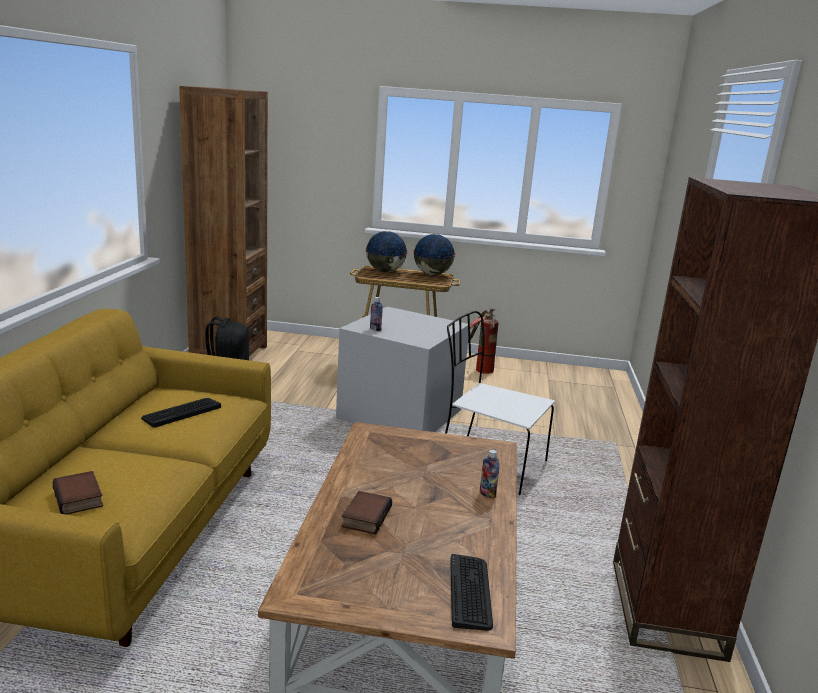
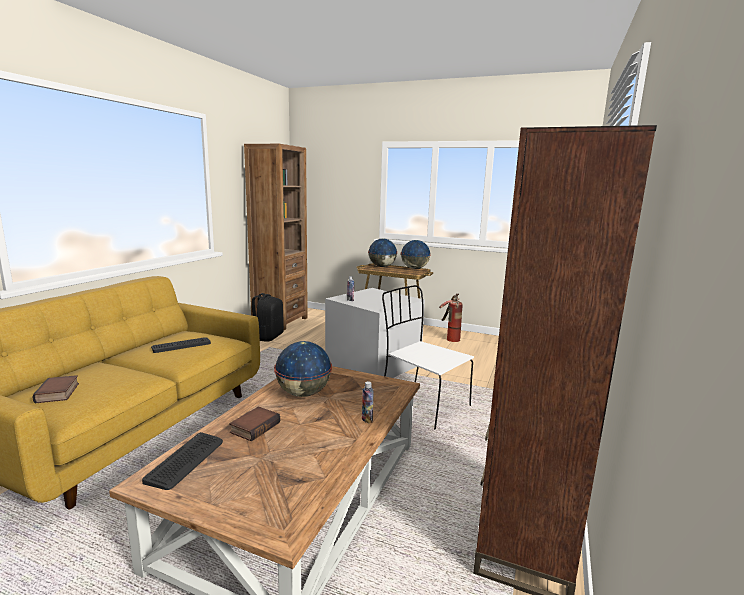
camera: 15 degrees right, 5 degrees down
(391, 468) = (304, 394): none -> globe
(470, 592) = (291, 499): keyboard -> keyboard (186, 460)

